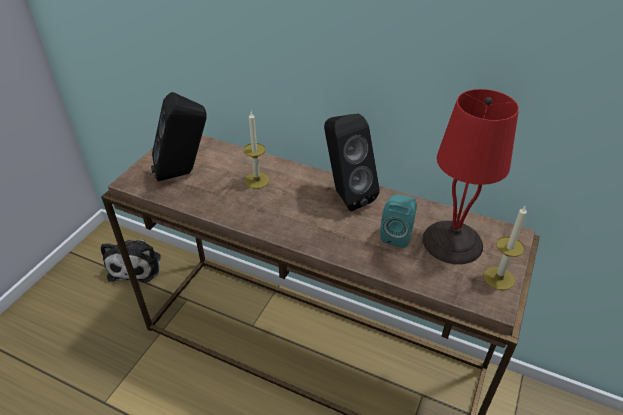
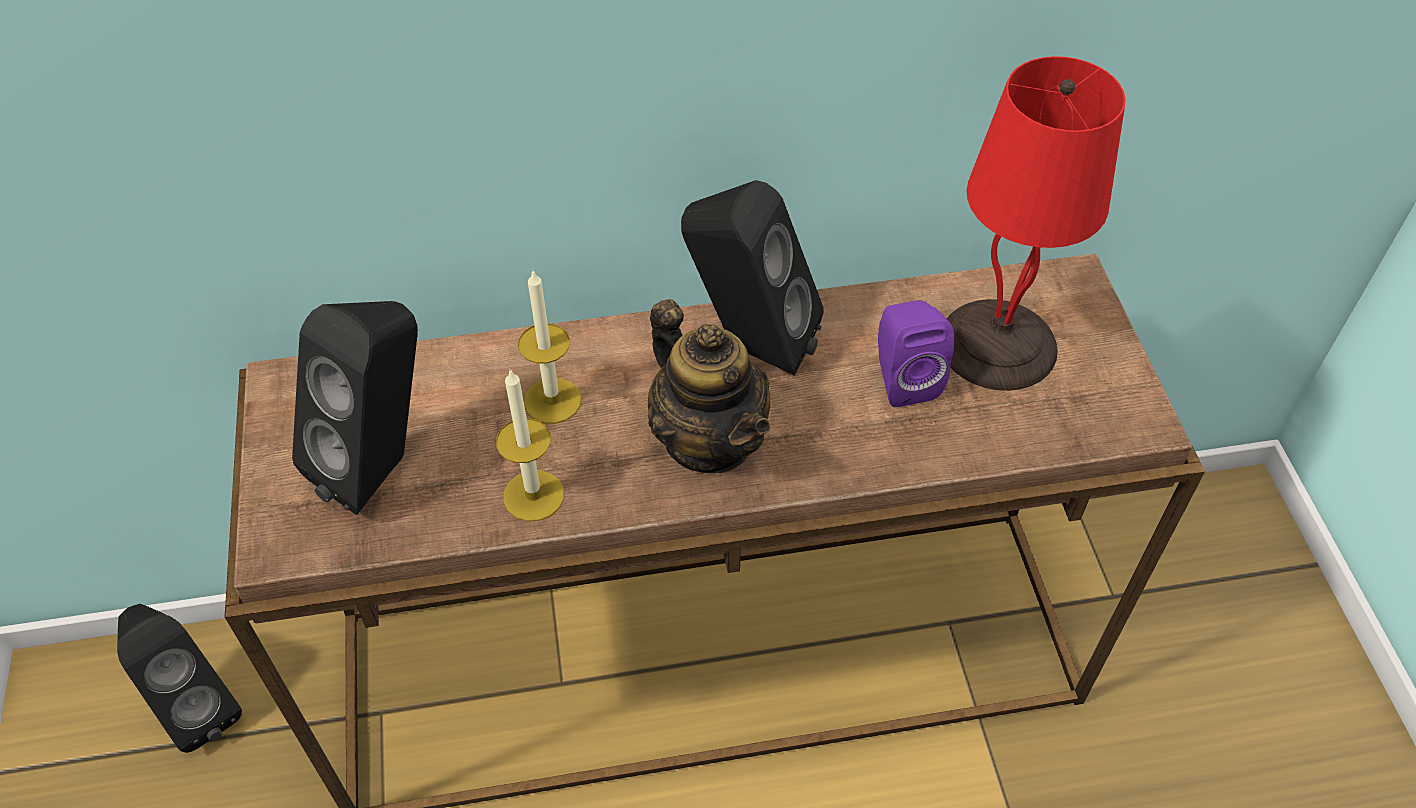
camera: 35 degrees left, 10 degrees up
(136, 265) = (196, 706): plush toy -> black speaker
(299, 218) = (709, 440): none -> teapot
(397, 235) = (903, 379): turquoise speaker -> purple speaker
(499, 278) = (1113, 374): candle -> candle (533, 495)

